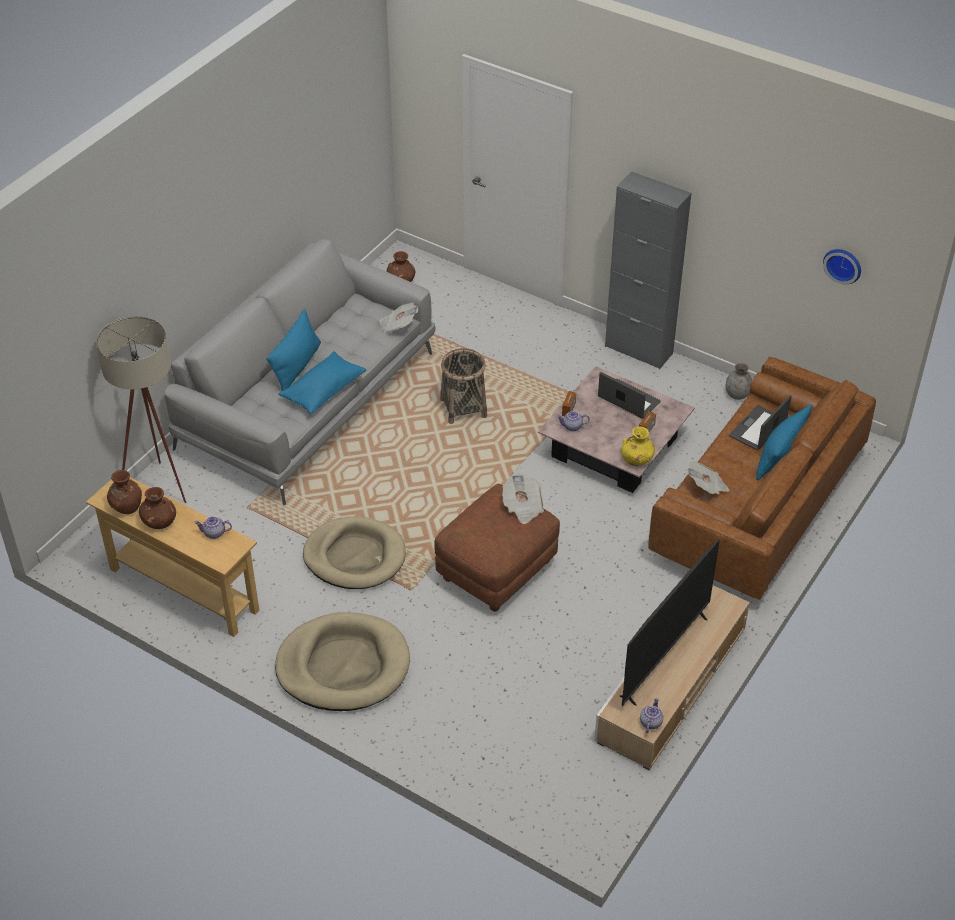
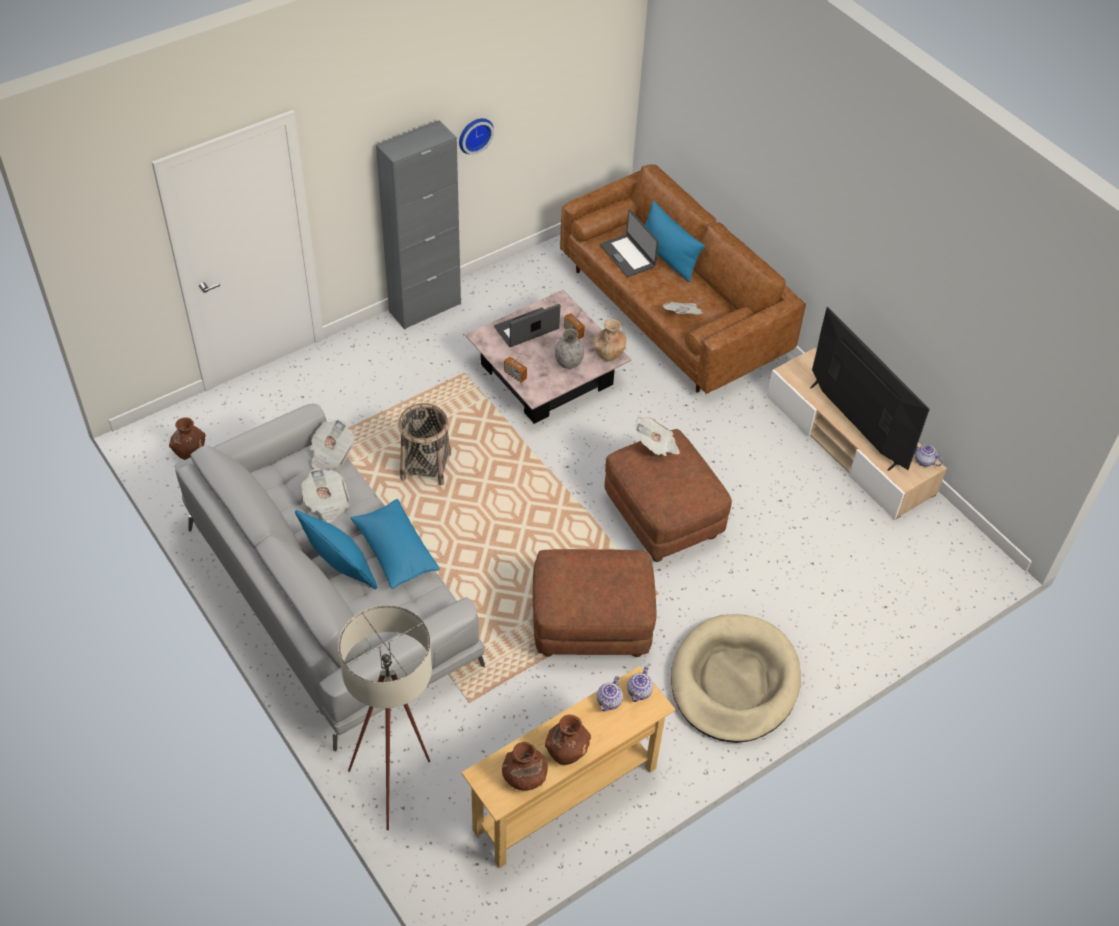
camera: 70 degrees left, 5 degrees up
(348, 340) = (326, 503): none -> newspaper
(355, 556) = (590, 625): beige dog bed -> brown ottoman
(572, 427) = (540, 381): teapot -> teapot (639, 692)
(637, 459) = (609, 353): yellow vase -> brown vase
(737, 395) = (527, 267): grey vase -> grey vase (568, 362)
(843, 264) = (581, 80): wall clock -> wall clock (474, 134)

